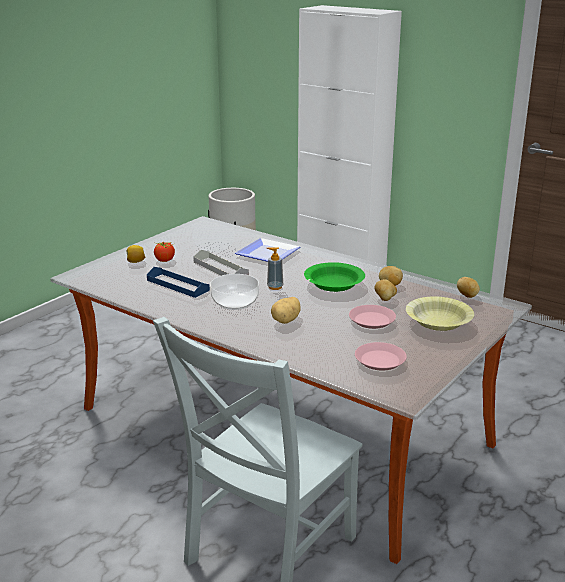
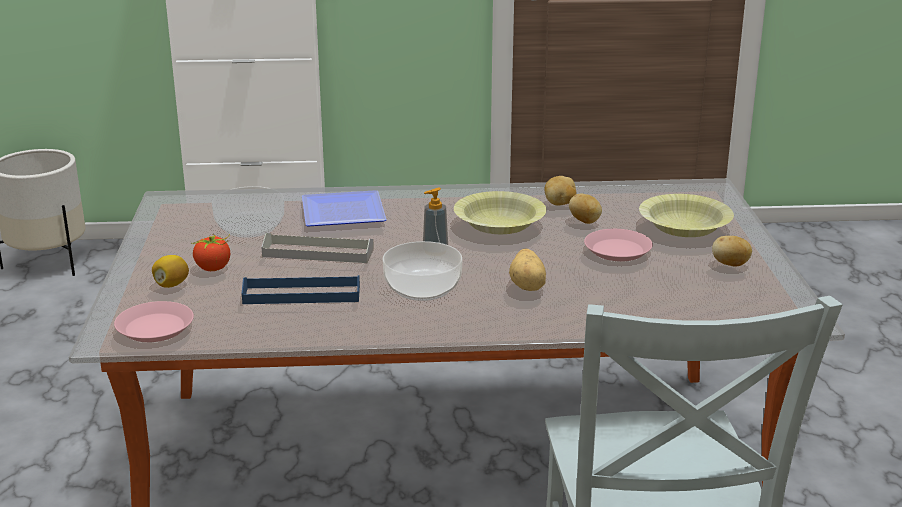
camera: 40 degrees left, 0 degrees up
(334, 285) = (499, 225): green bowl -> yellow bowl
(380, 360) = (709, 291): pink plate -> pink plate (155, 328)
(467, 296) = (658, 189): potato -> potato (730, 264)

